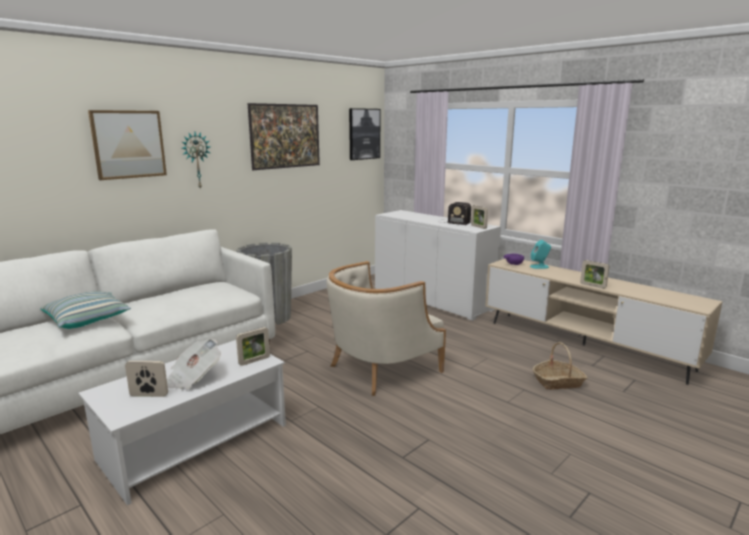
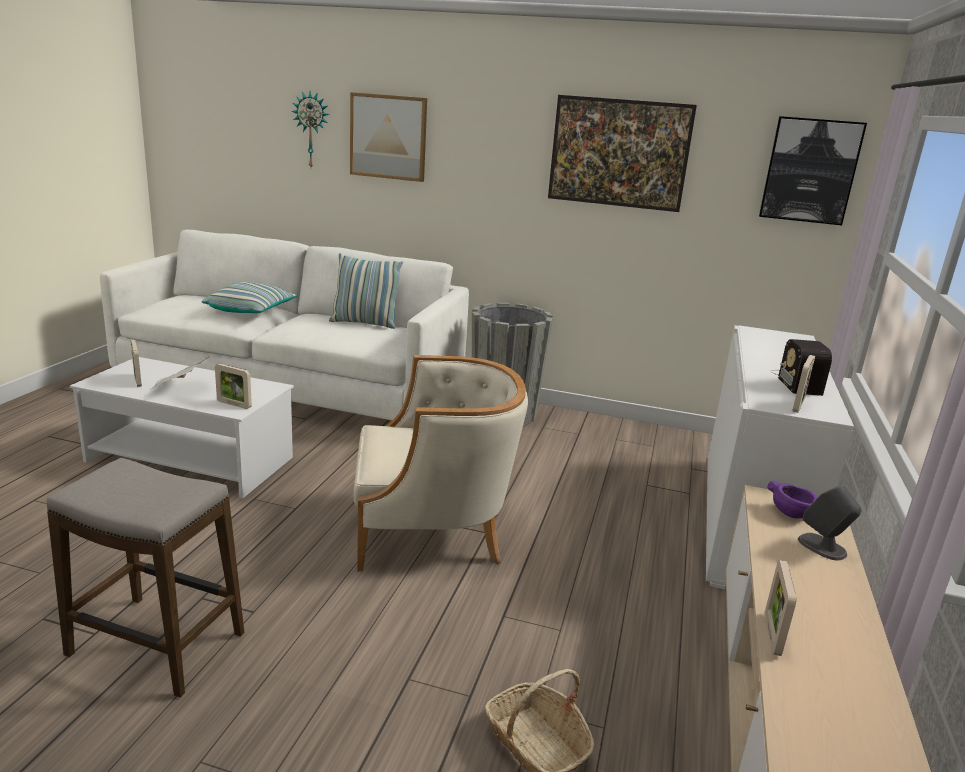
camera: 60 degrees right, 5 degrees up
(183, 291) = (364, 323): none -> pillow
(196, 160) = (467, 169): wall clock -> wall clock (312, 130)
(381, 368) = (431, 529): beige armchair -> beige armchair turned 150 degrees clockwise
(445, 480) = (156, 645): none -> stool
(539, 266) = (822, 547): turquoise speaker -> grey speaker

